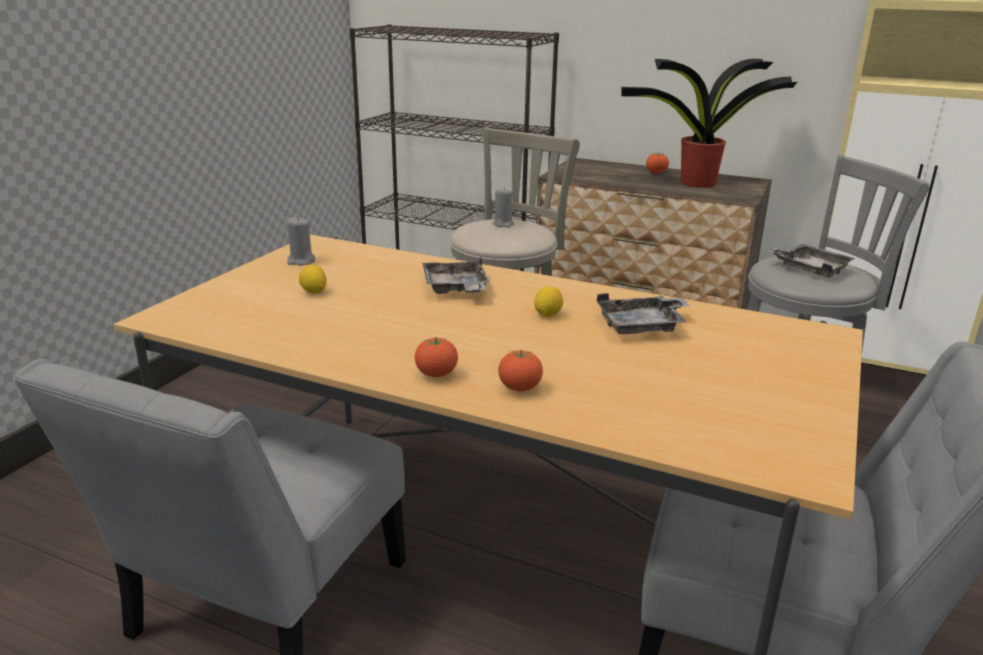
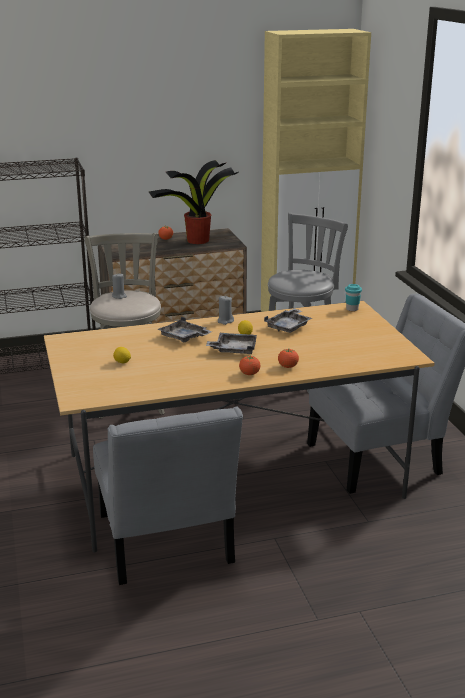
camera: 40 degrees left, 0 degrees up
(301, 261) = (77, 351): grey candle -> grey candle (225, 321)
(810, 269) = (299, 277): grey tray -> grey tray (234, 349)
(813, 336) = (352, 309): none -> turquoise cup

